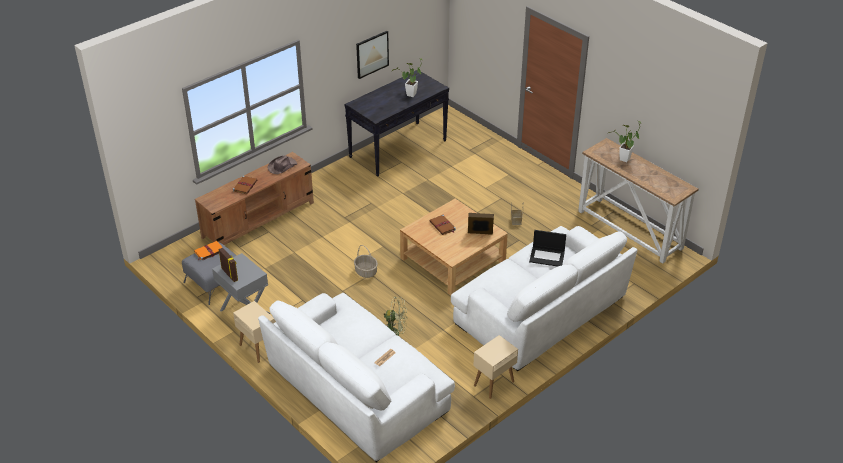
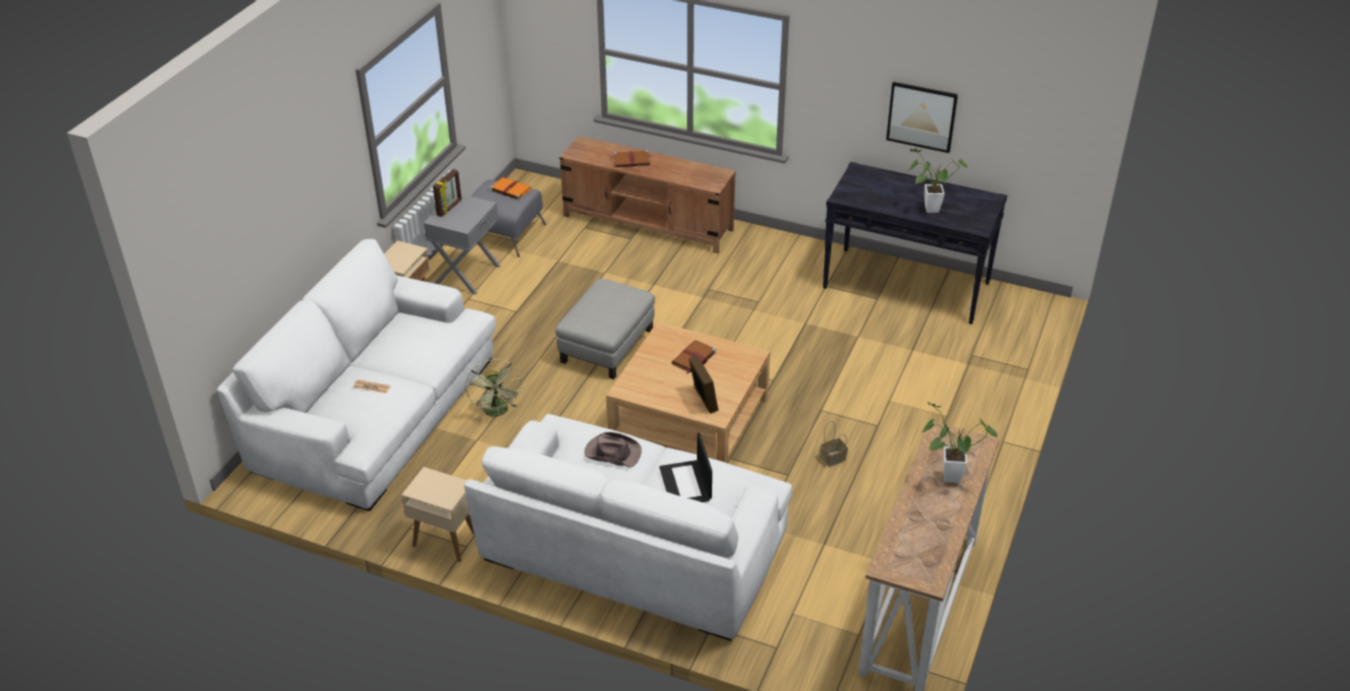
camera: 65 degrees right, 0 degrees up
(282, 166) = (695, 173): brown hat -> brown hat (612, 452)
(365, 272) = (606, 345): basket -> grey ottoman

